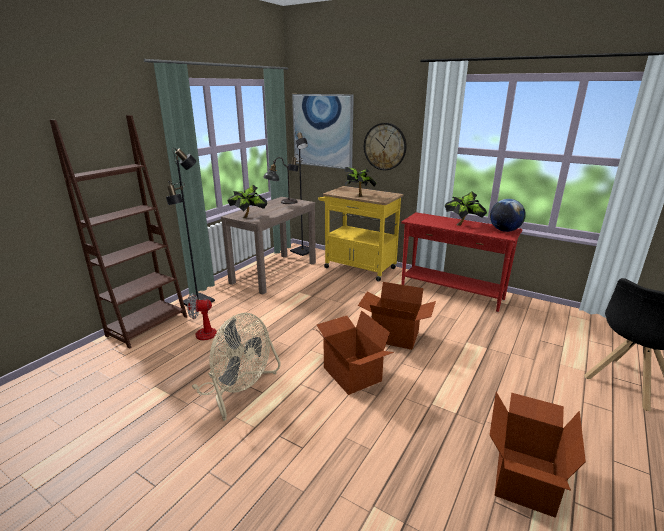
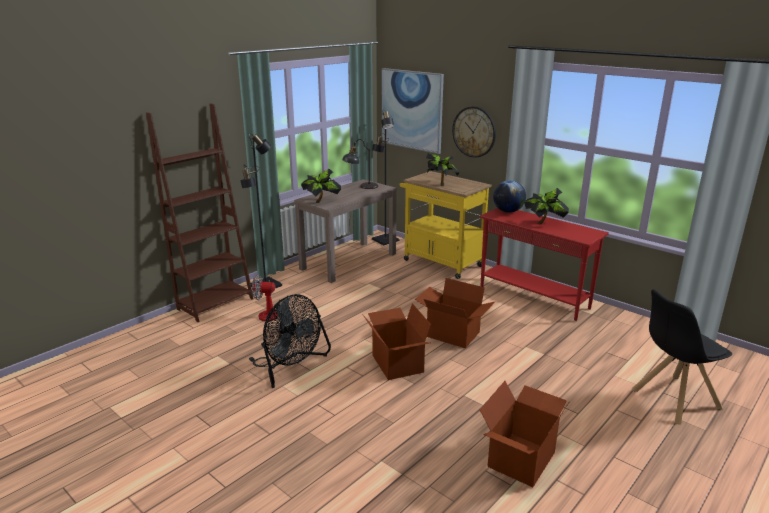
camera: 10 degrees right, 0 degrees up
(237, 391) = (288, 366): beige fan -> black fan
(504, 230) = (586, 233): globe -> globe (508, 211)

